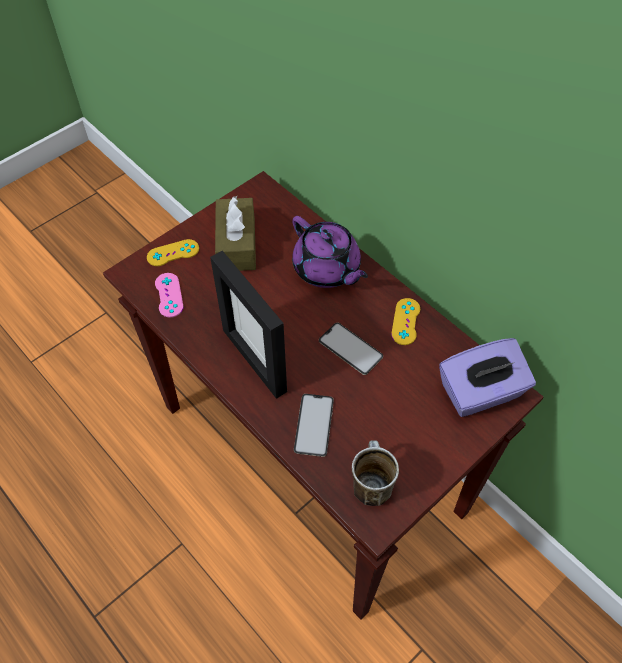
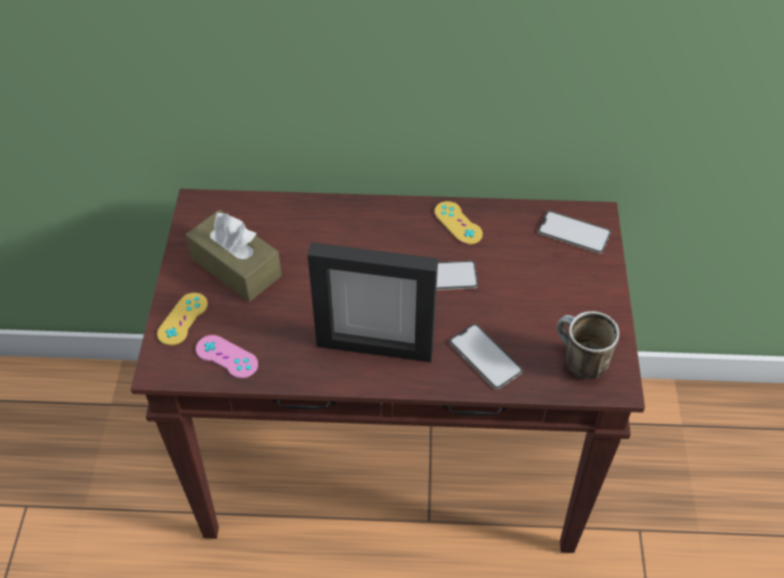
camera: 45 degrees left, 5 degrees down
(327, 269) = (344, 229): purple teapot -> none
(481, 392) = (574, 232): purple tissue box -> phone

